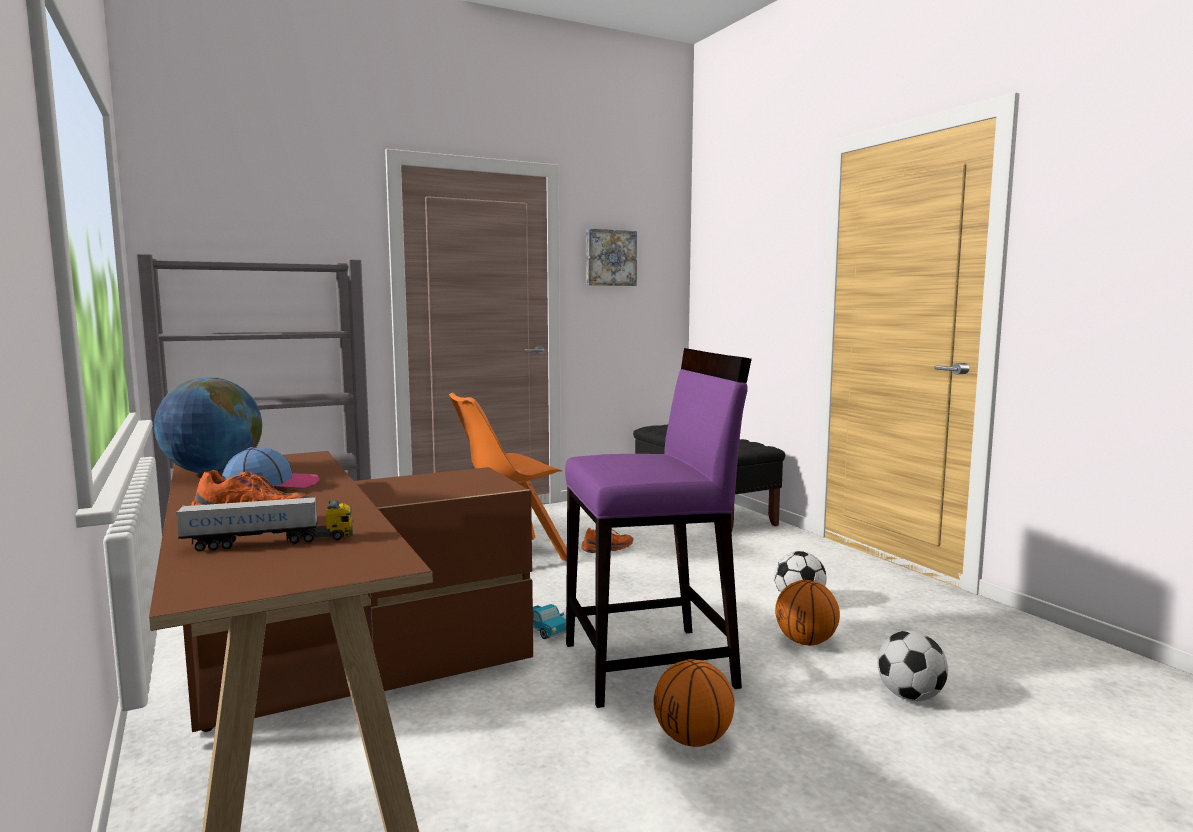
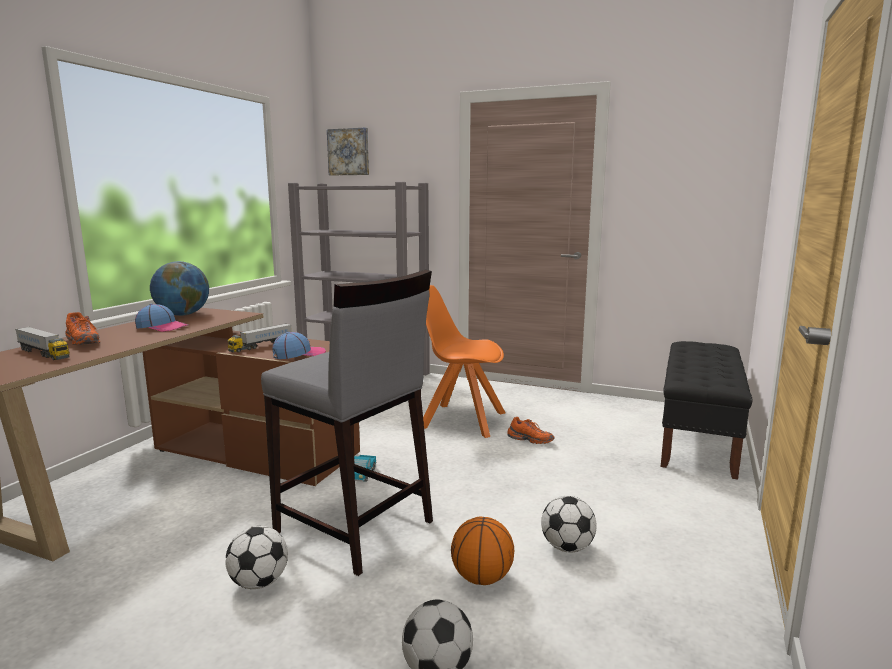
camera: 50 degrees right, 5 degrees up
(393, 491) = (261, 346): none -> toy truck
(476, 486) = (299, 354): none -> cap
(610, 258) = (662, 168): picture -> picture (349, 152)
(651, 665) = (354, 528): purple stool -> grey stool
(692, 739) = (259, 582): basketball -> football

